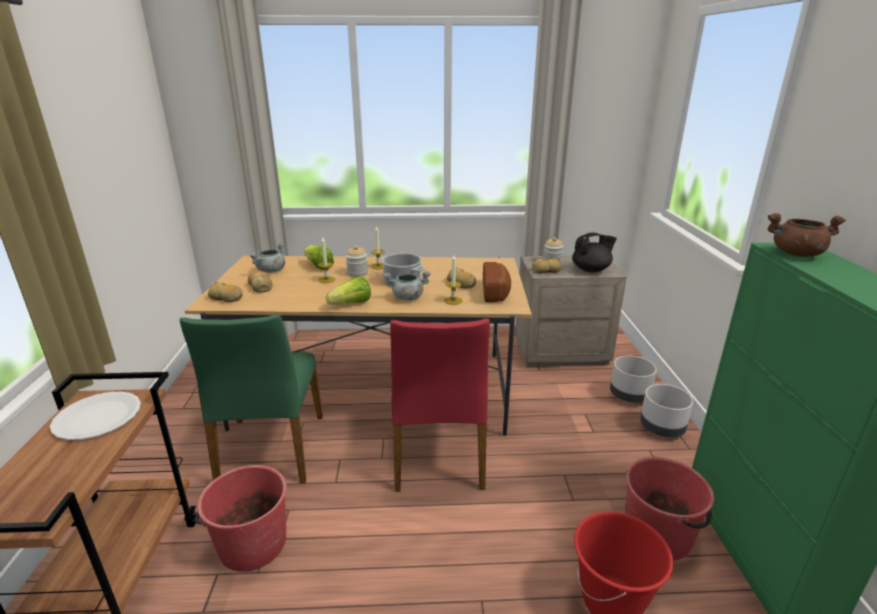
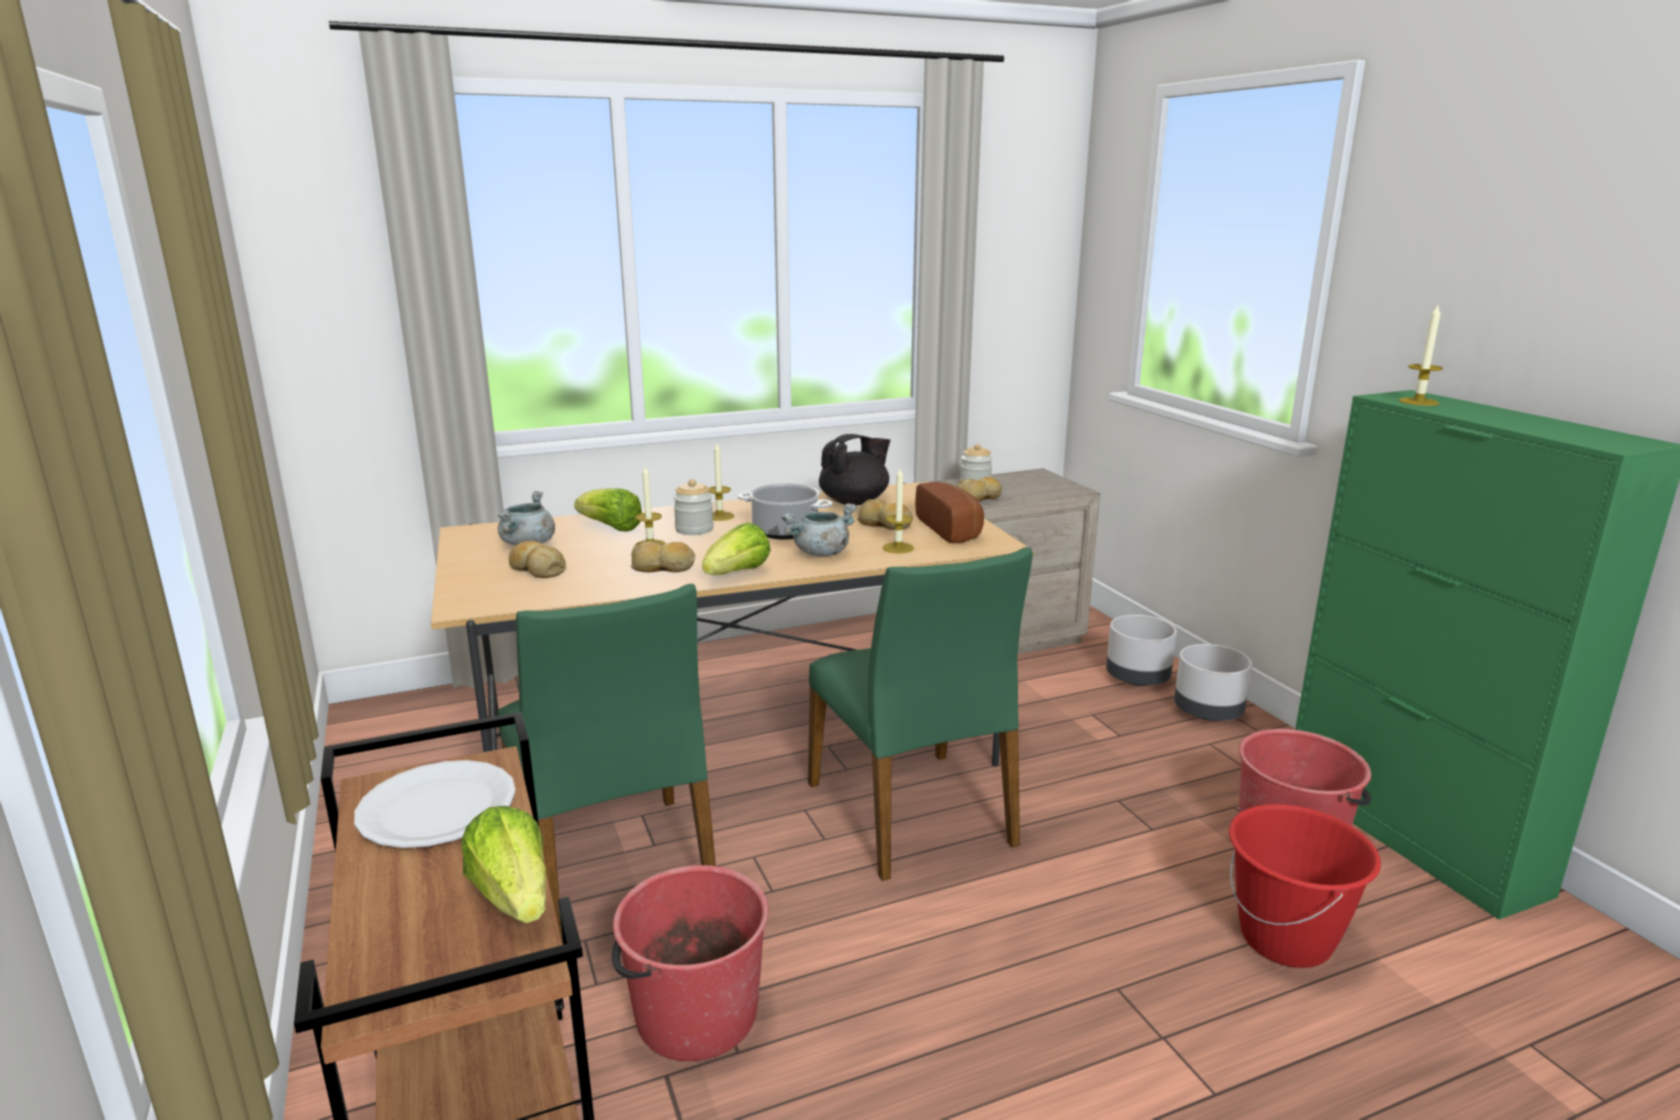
camera: 20 degrees left, 5 degrees down
(77, 479) = (514, 896): none -> lettuce
(226, 298) = (491, 594): bread -> bread (663, 567)
(438, 454) = (913, 813): red chair -> green chair
(591, 270) = (1043, 489): black teapot -> black teapot (855, 502)
(796, 254) = (1418, 402): brown cooking pot -> candle

